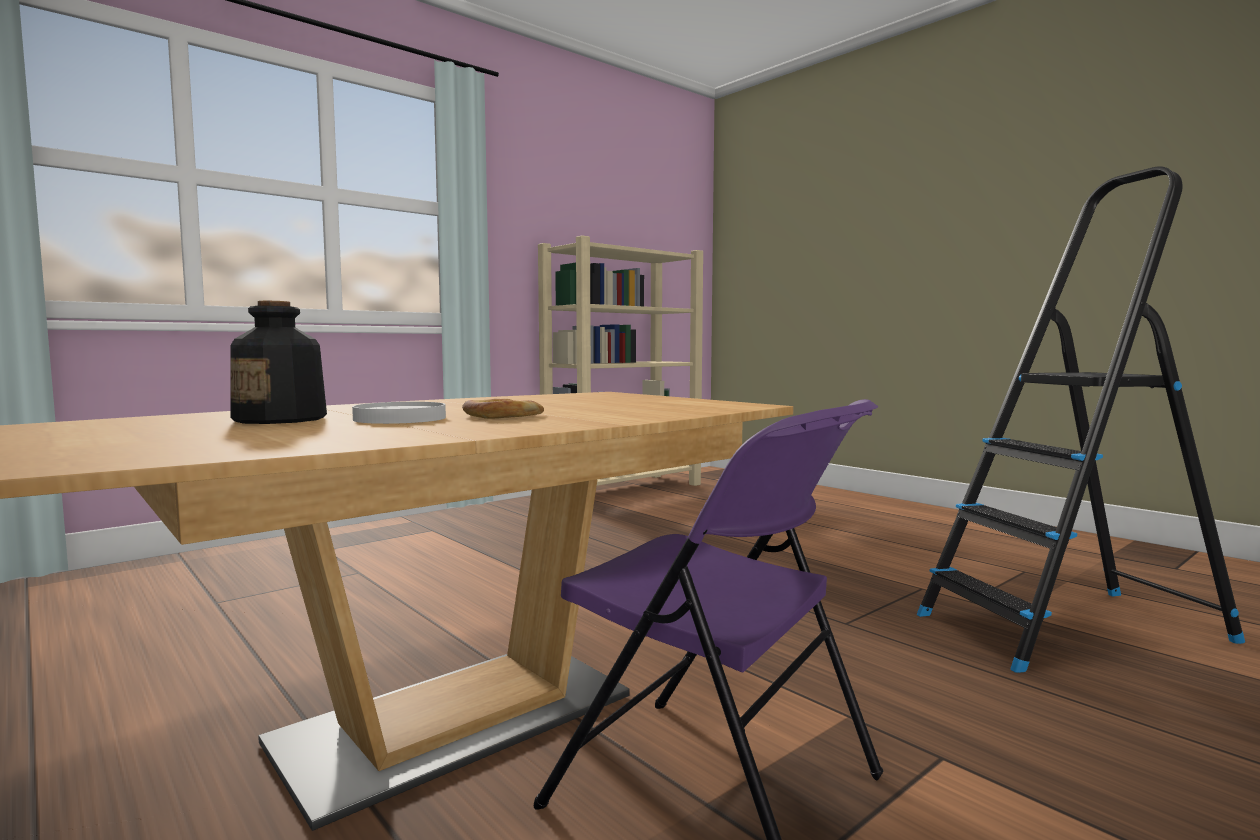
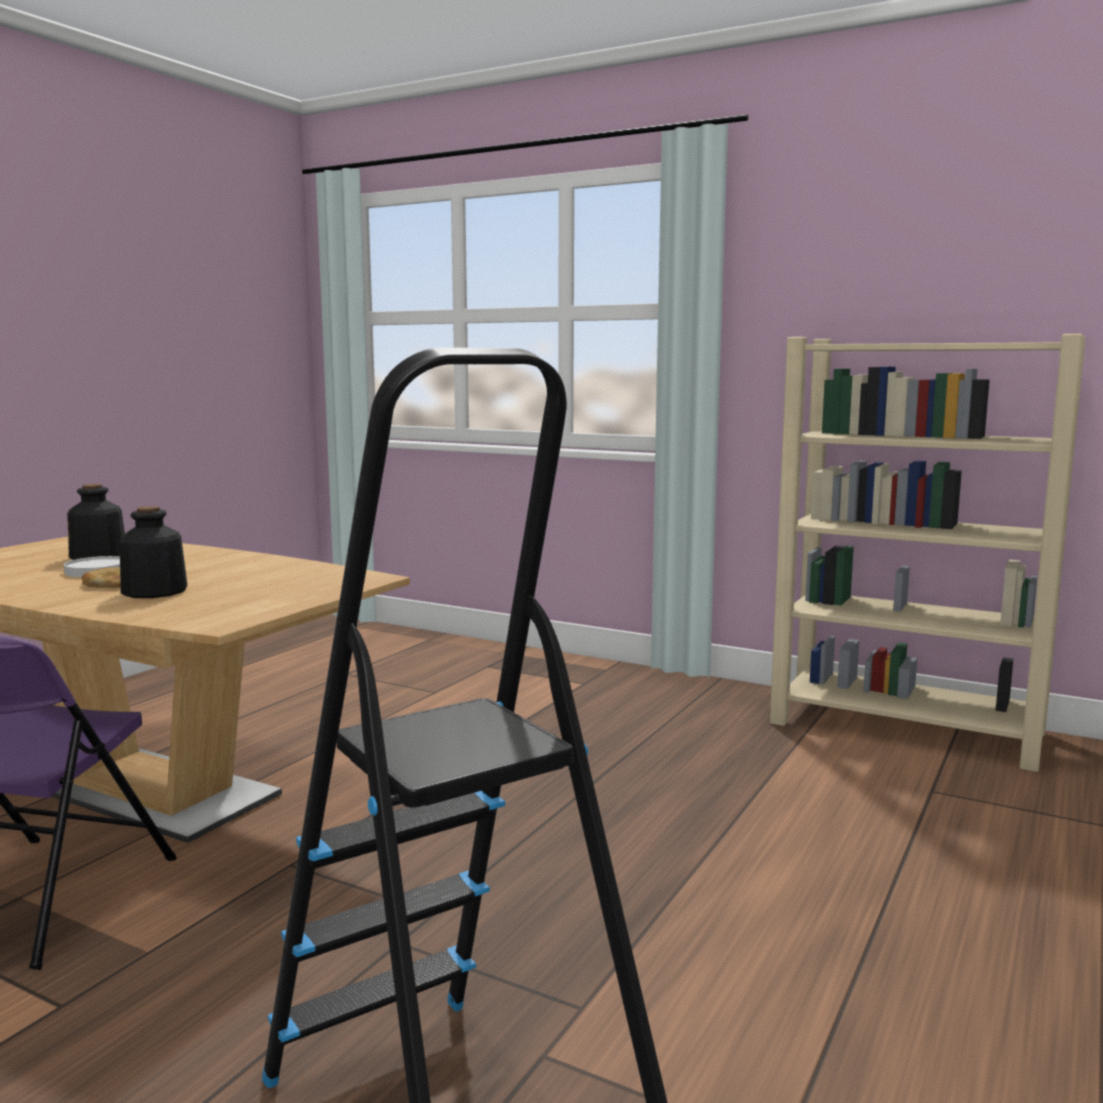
camera: 70 degrees right, 5 degrees up
(579, 411) = (154, 591): none -> bottle

